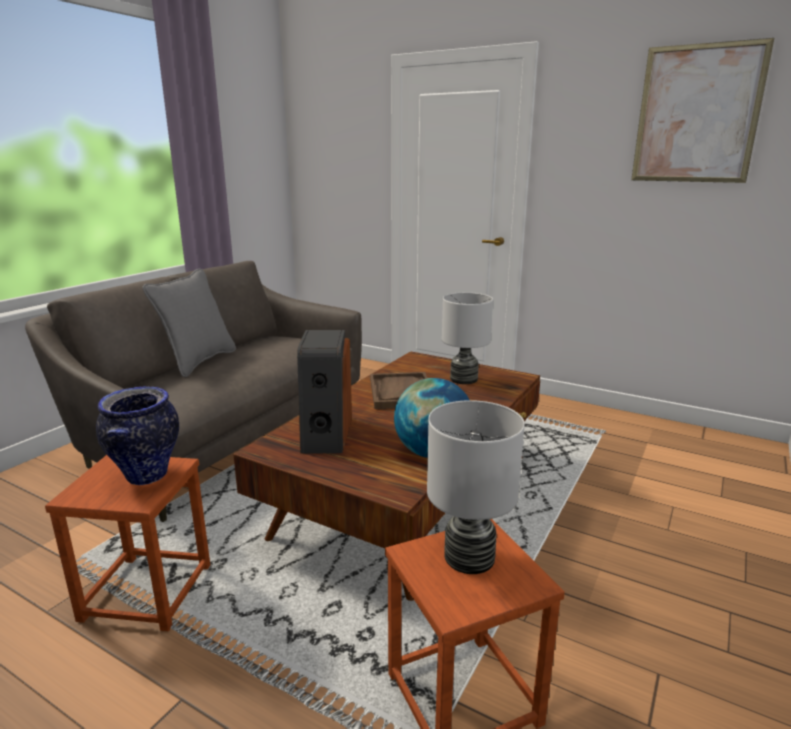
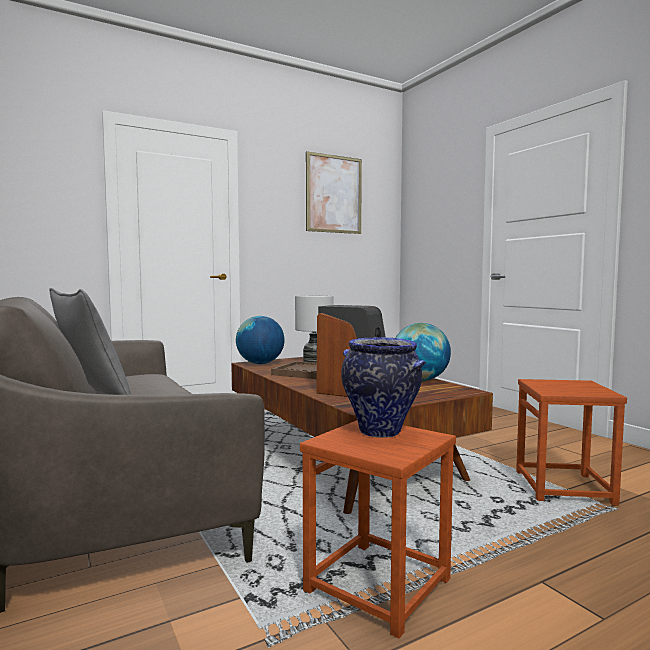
camera: 60 degrees left, 15 degrees down
(420, 361) = (260, 363): none -> globe
(469, 558) = (559, 385): grey table lamp -> none

